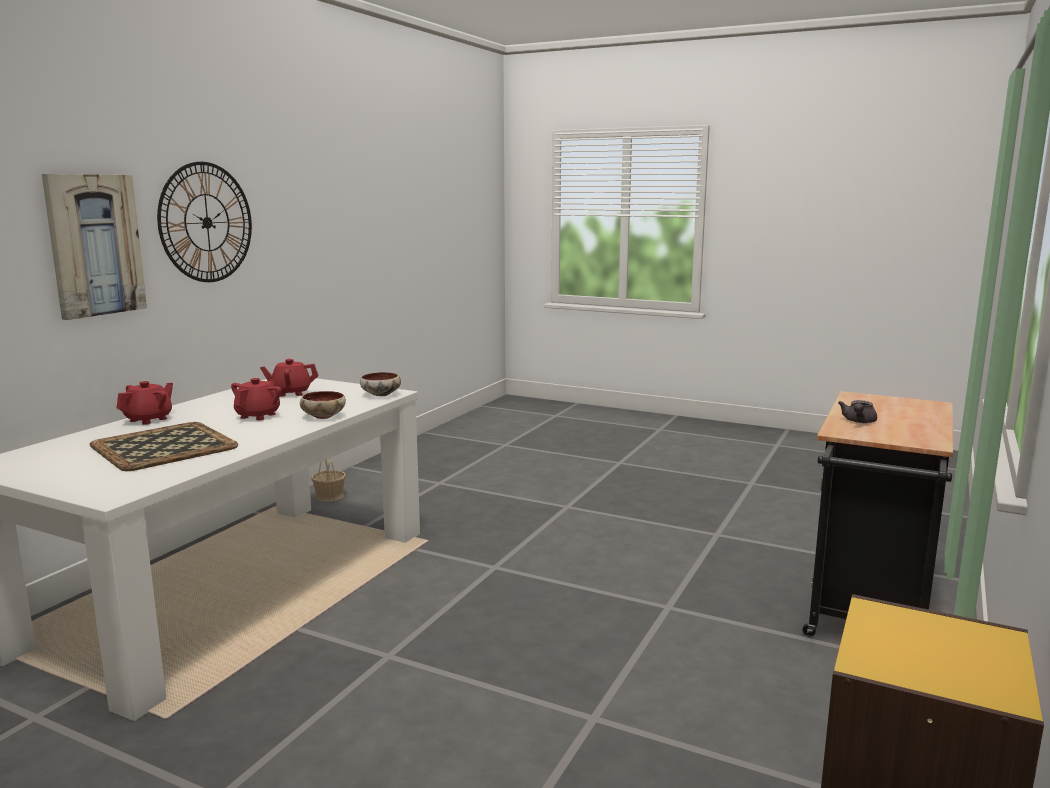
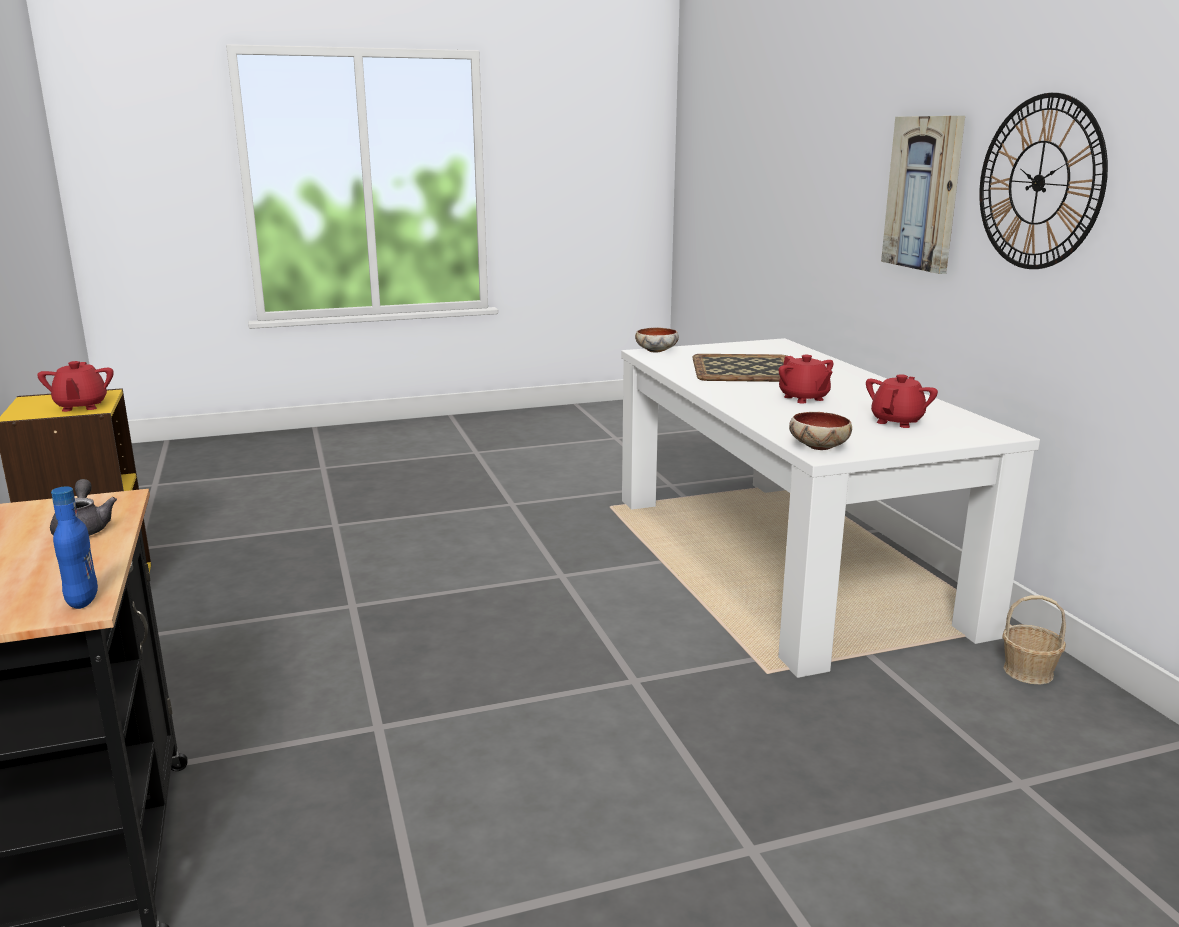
camera: 135 degrees right, 5 degrees up
(149, 419) = (851, 375): red teapot -> red teapot (81, 406)
(323, 416) = (756, 412): bowl -> bowl (657, 351)
(854, 397) = (82, 601): none -> blue bottle

